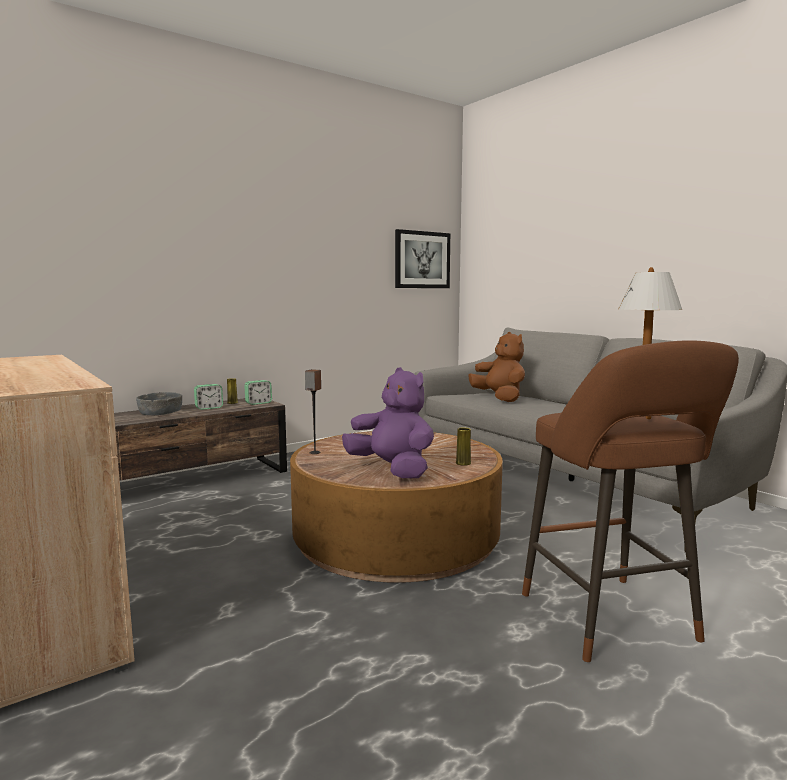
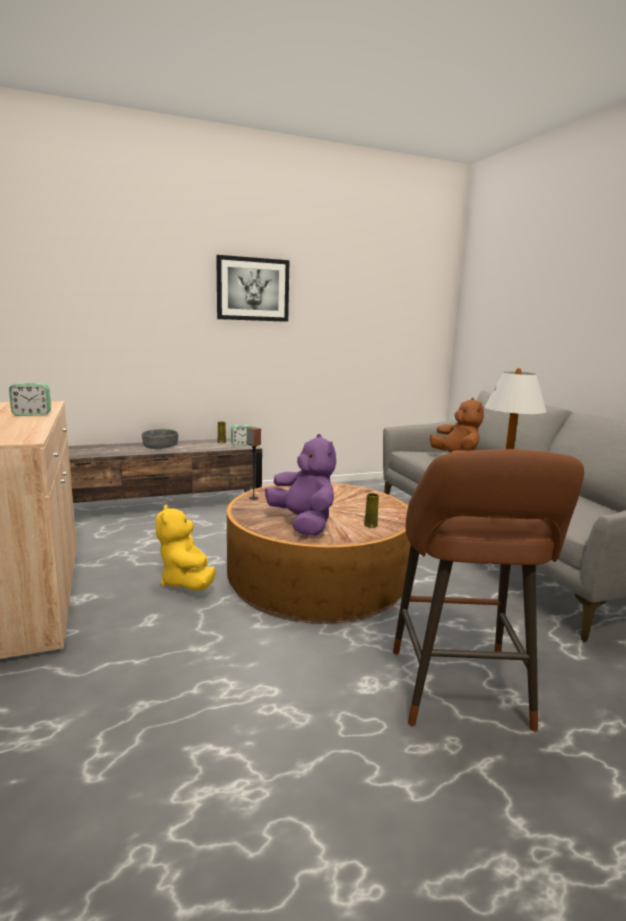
camera: 15 degrees right, 5 degrees up
(209, 408) = (199, 445): alarm clock -> alarm clock (32, 414)
(249, 562) = (187, 582): none -> yellow plush toy
(422, 260) = (414, 319): picture -> picture (253, 289)

